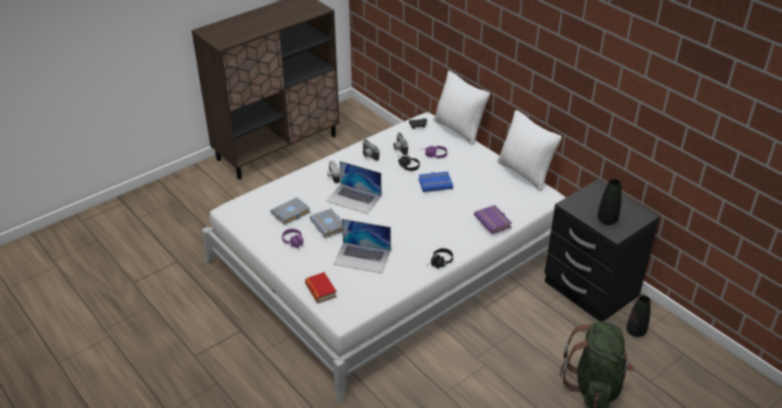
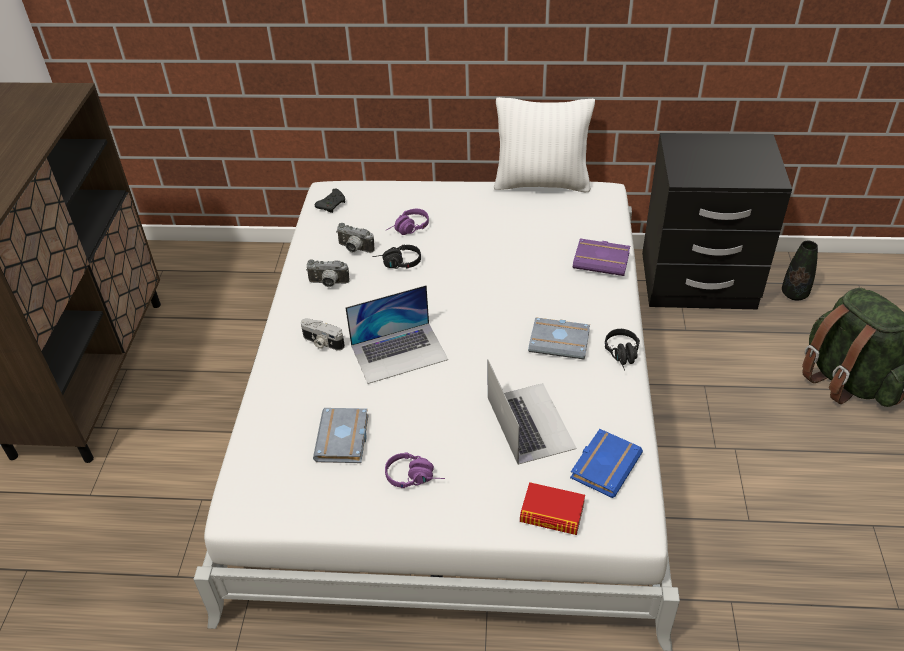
camera: 45 degrees left, 5 degrees up
(329, 225) = (423, 414): grey book -> grey book (560, 341)
(362, 257) = (530, 422): laptop -> laptop turned 75 degrees counterclockwise
(435, 183) = (467, 261): blue book -> blue book (604, 464)
(458, 130) = (388, 180): white pillow -> none
(607, 220) = (742, 170): black vase -> none

